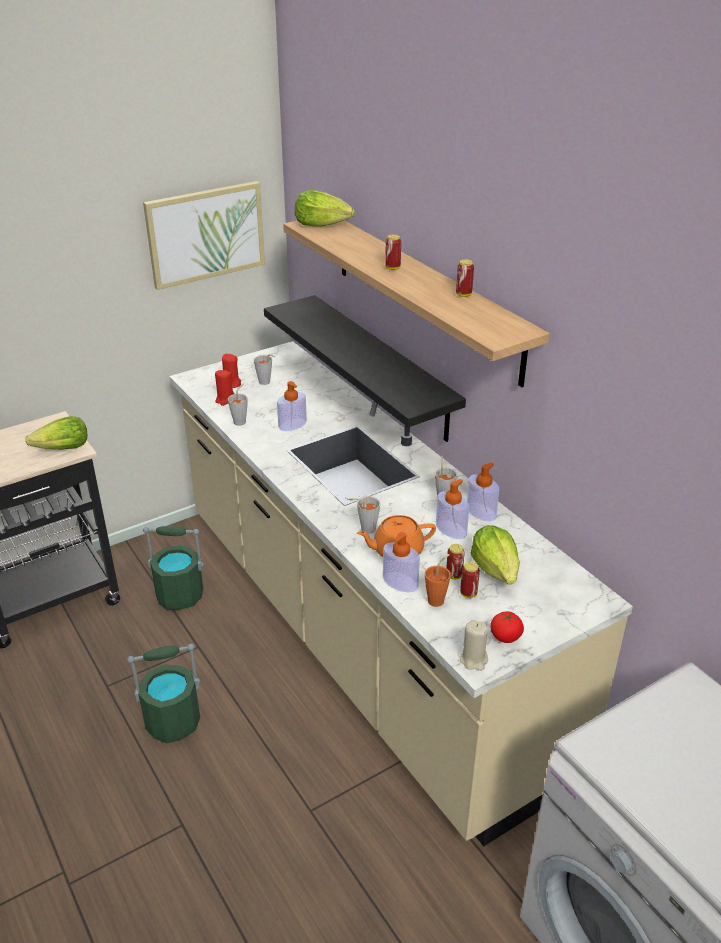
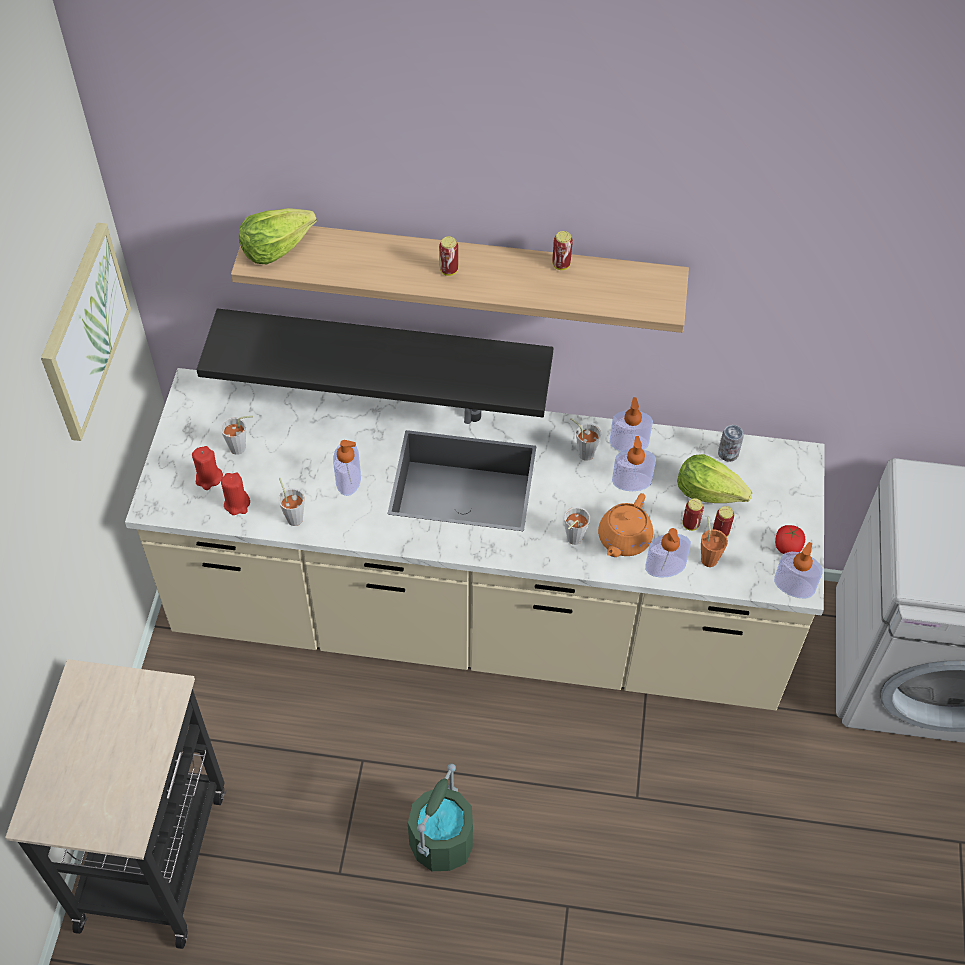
camera: 50 degrees left, 20 degrees up
(63, 449) = (152, 703): lettuce -> none
(180, 595) = (271, 730): green bucket -> none
(474, 659) = (794, 586): beige candle -> soap dispenser
(543, 561) = (728, 454): none -> can

